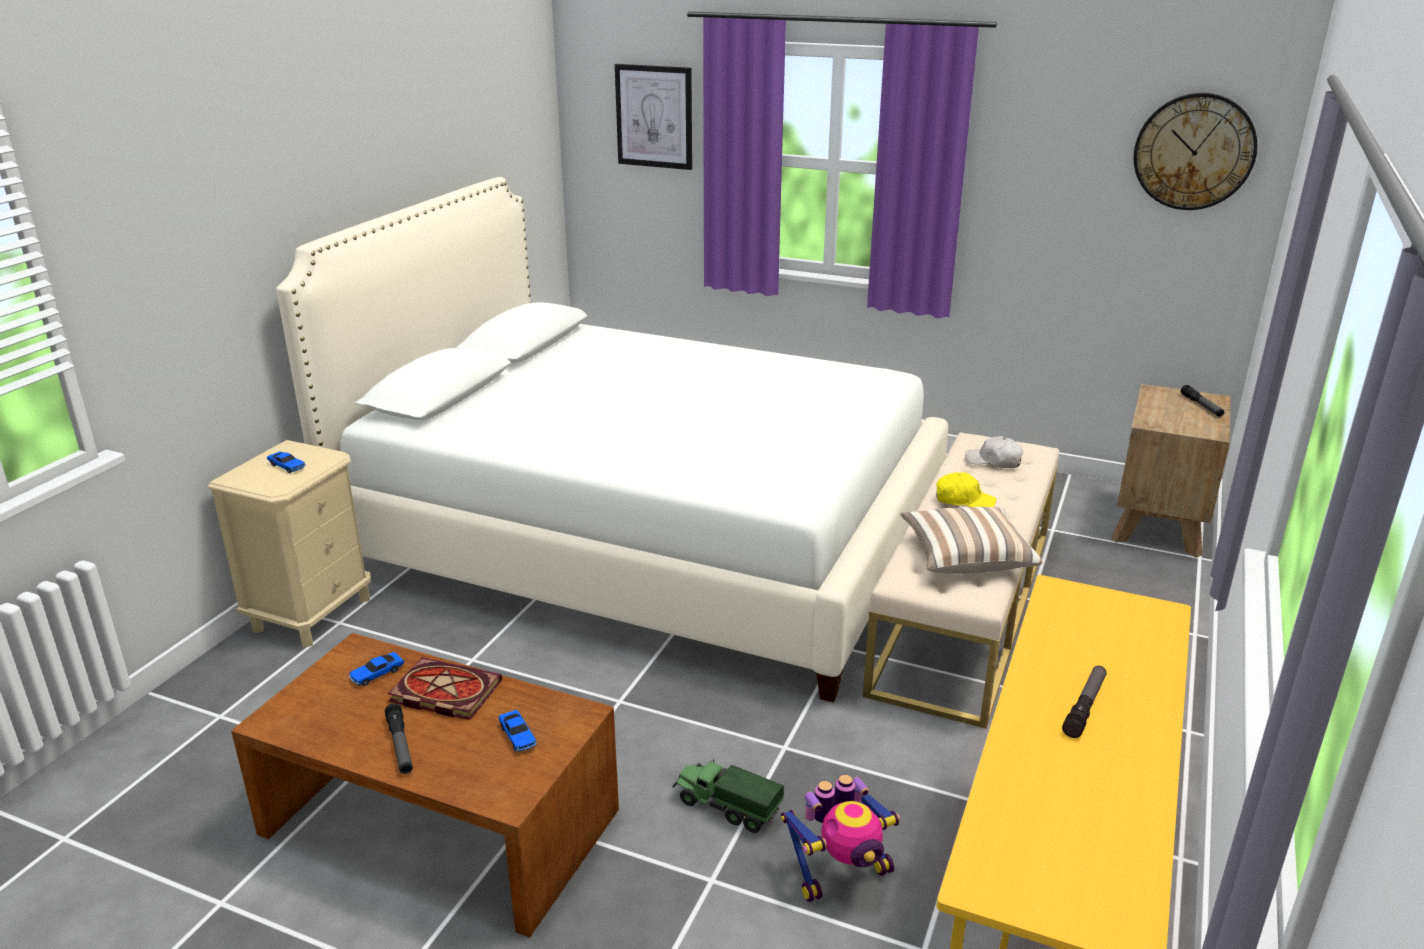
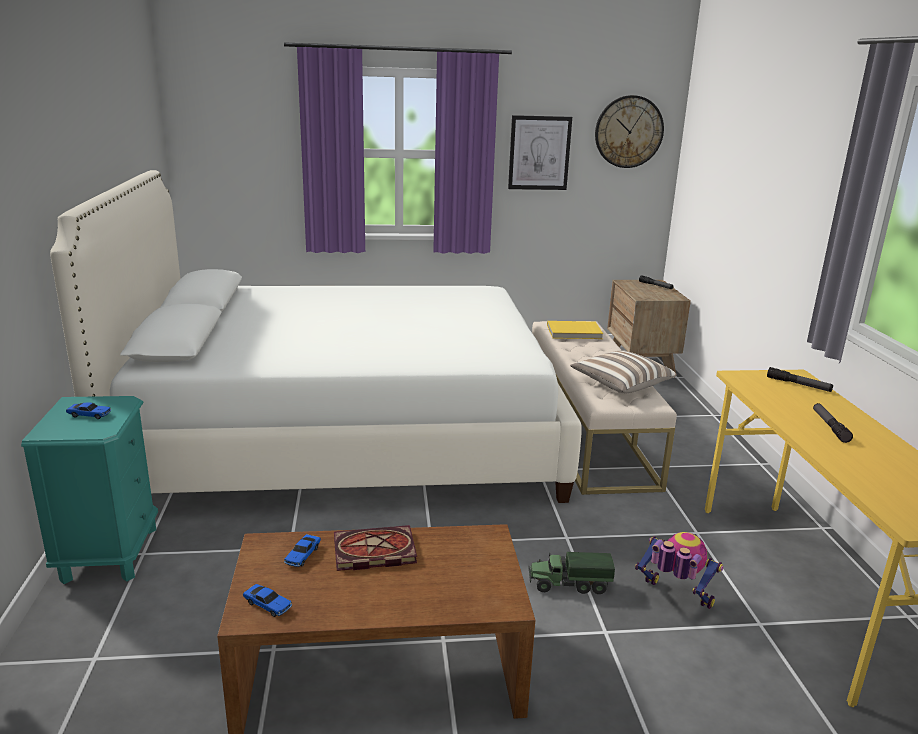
camera: 30 degrees left, 5 degrees down
(311, 613) = (109, 554): beige nightstand -> turquoise nightstand
(400, 745) = (382, 597): flashlight -> flashlight (798, 385)
(518, 736) = (464, 562): toy car -> toy car (268, 605)
(654, 116) = (253, 125): picture -> picture (539, 153)
(841, 874) = (674, 598): toy robot -> toy robot turned 90 degrees counterclockwise
(963, 500) = (583, 355): yellow cap -> none
(994, 461) = (574, 332): white cap -> yellow book

